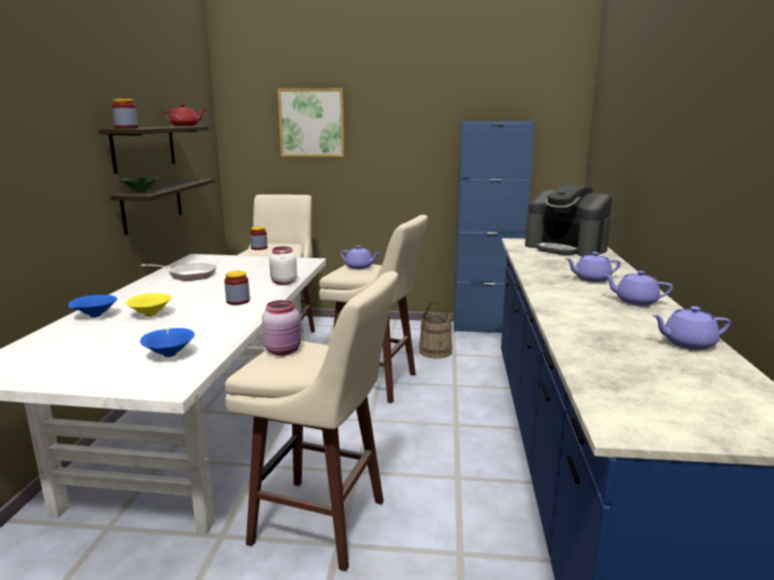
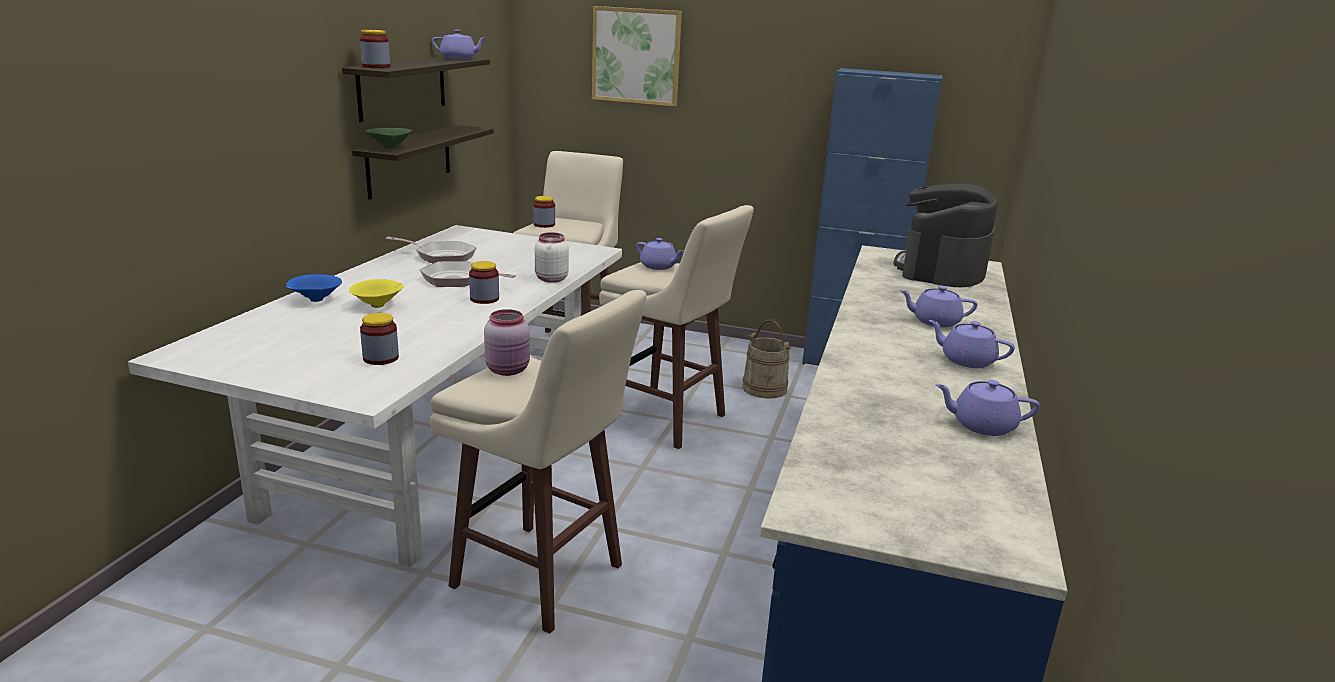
camera: 10 degrees right, 5 degrees up
(170, 354) = (381, 358): blue bowl -> jar
(185, 126) = (459, 58): red teapot -> purple teapot
(210, 290) = (458, 280): none -> frying pan
(566, 248) = (941, 270): coffee machine -> coffee machine turned 60 degrees clockwise

